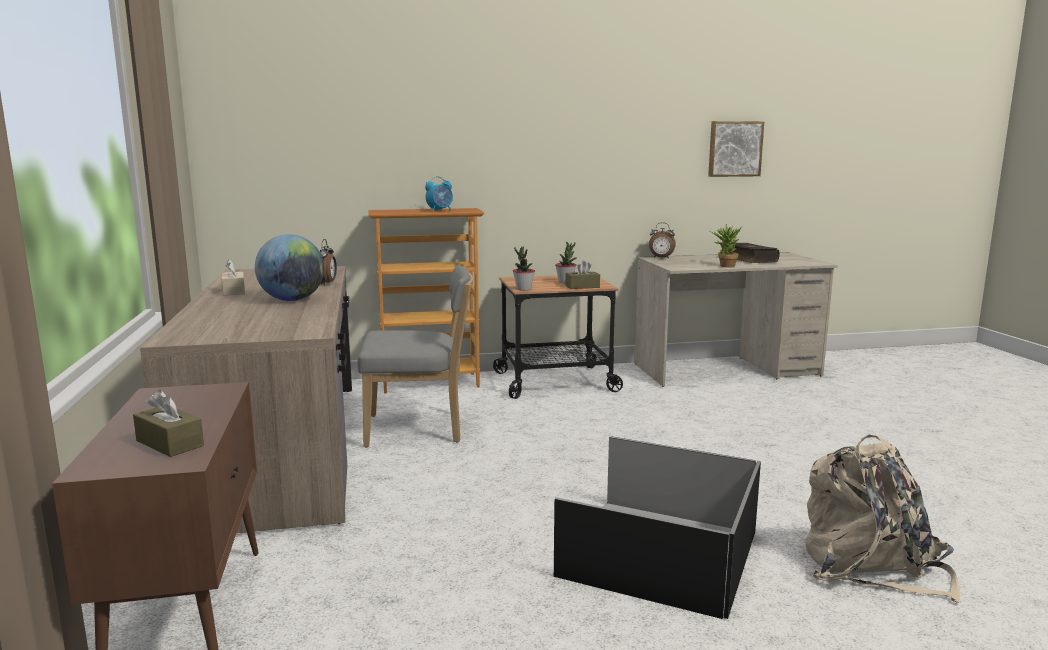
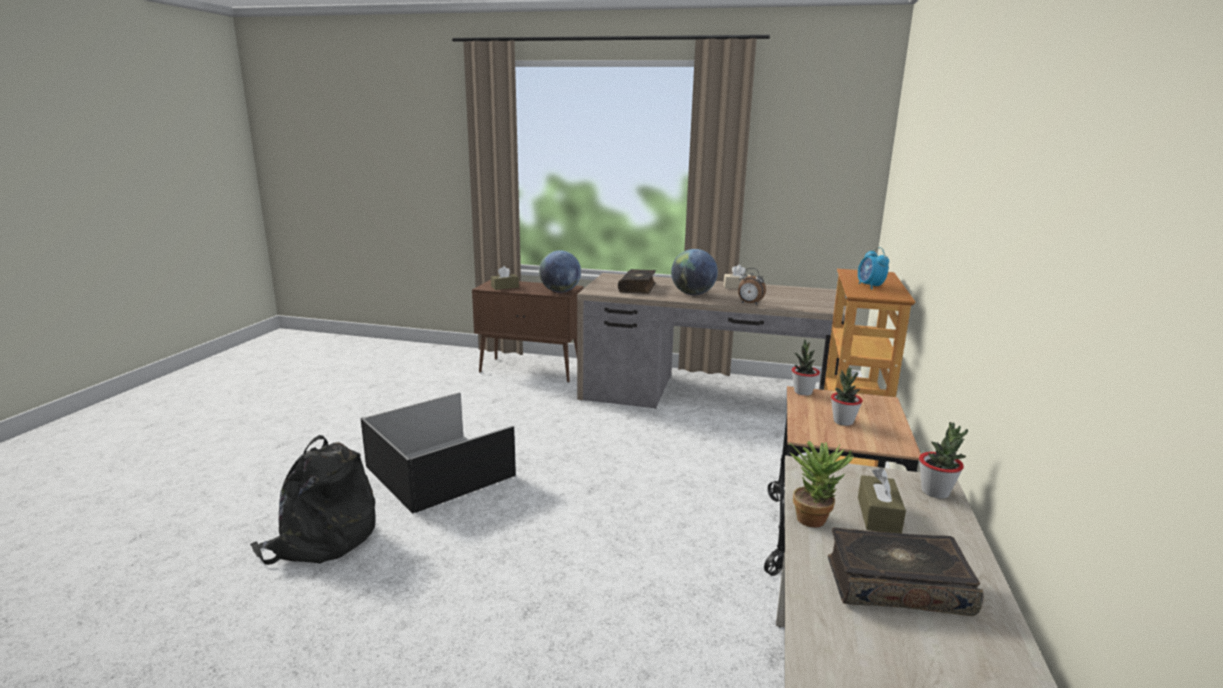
camera: 115 degrees right, 5 degrees up
(204, 393) = (560, 291): none -> globe
(268, 319) = (638, 288): none -> book
(419, 429) = (712, 441): grey chair -> none
(582, 287) = (805, 423): brown tissue box -> brown tissue box (878, 515)
(661, 258) = (935, 492): alarm clock -> potted plant
(734, 149) = (1101, 343): picture -> none
(871, 565) = (321, 539): beige backpack -> black backpack

